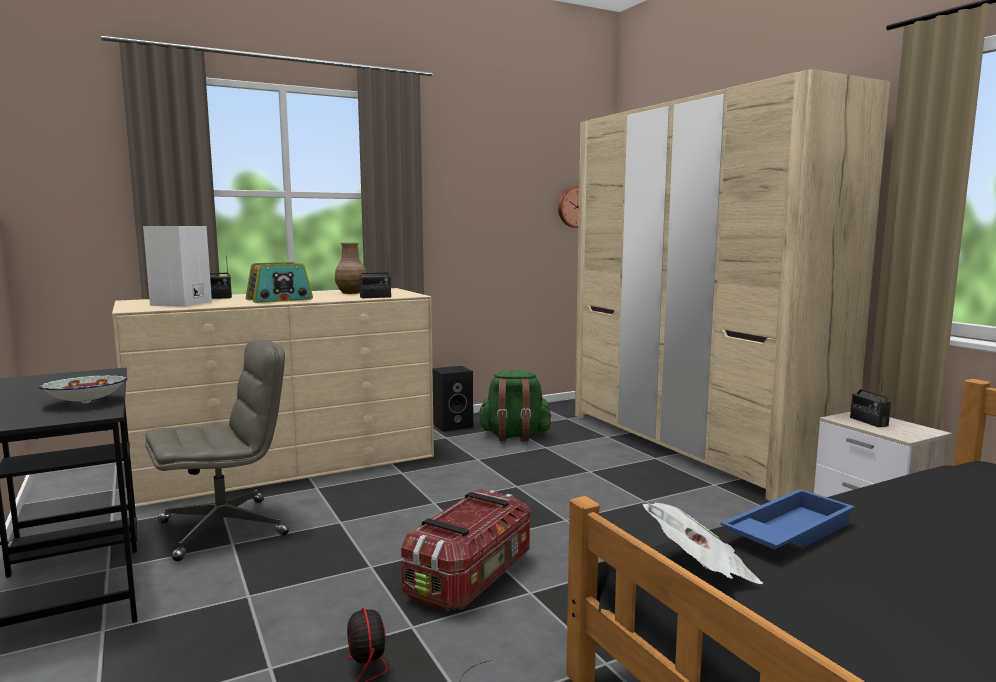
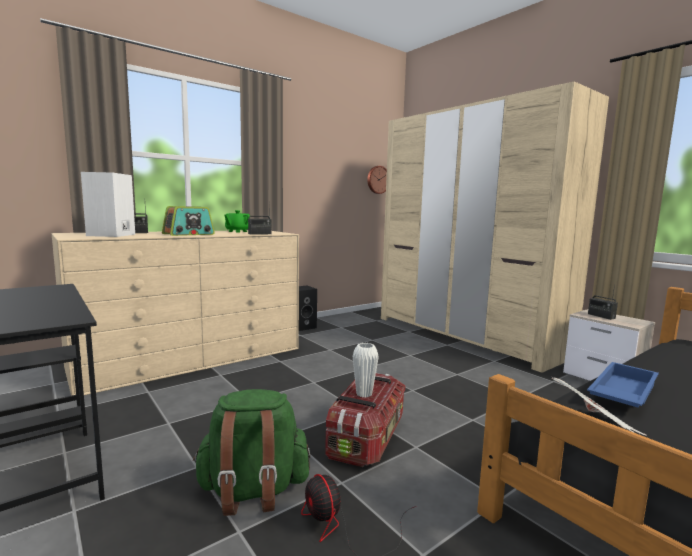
camera: 10 degrees left, 0 degrees up
(86, 403) = (53, 311): bowl -> none
(224, 528) = (157, 410): grey office chair -> none
(351, 293) = (237, 231): brown vase -> green teapot
(464, 518) = (364, 394): none -> white vase
(514, 436) = (347, 333): green backpack -> green backpack (253, 491)

